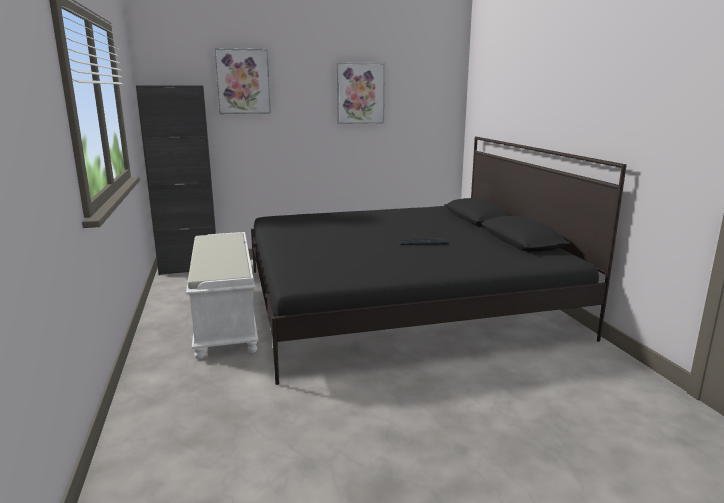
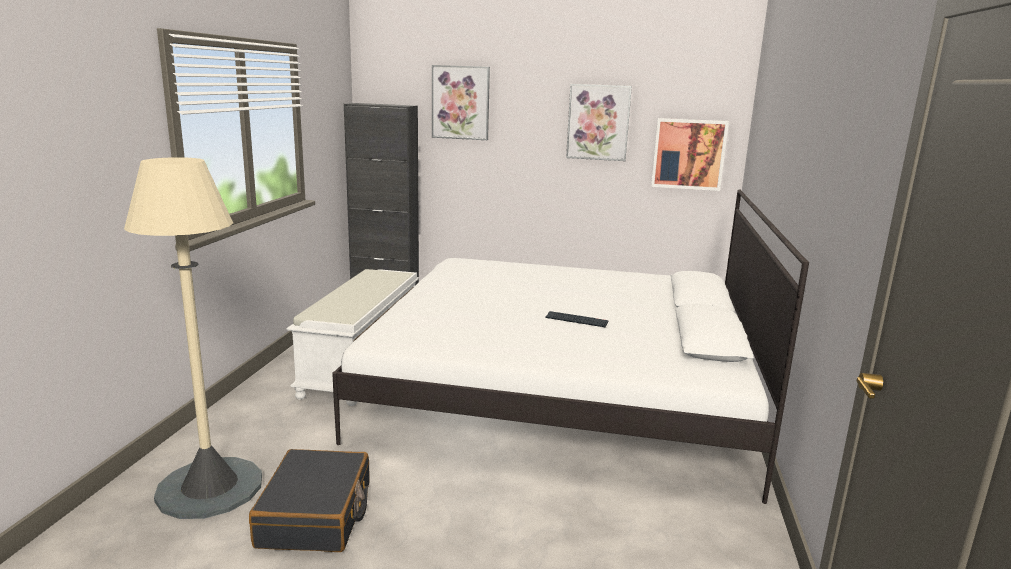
camera: 25 degrees right, 0 degrees up
(200, 451) = (210, 488): none -> beige floor lamp
(322, 441) = (316, 515): none -> black suitcase
(400, 301) = (562, 387): black bed -> white bed
(428, 114) = (688, 154): none -> picture

